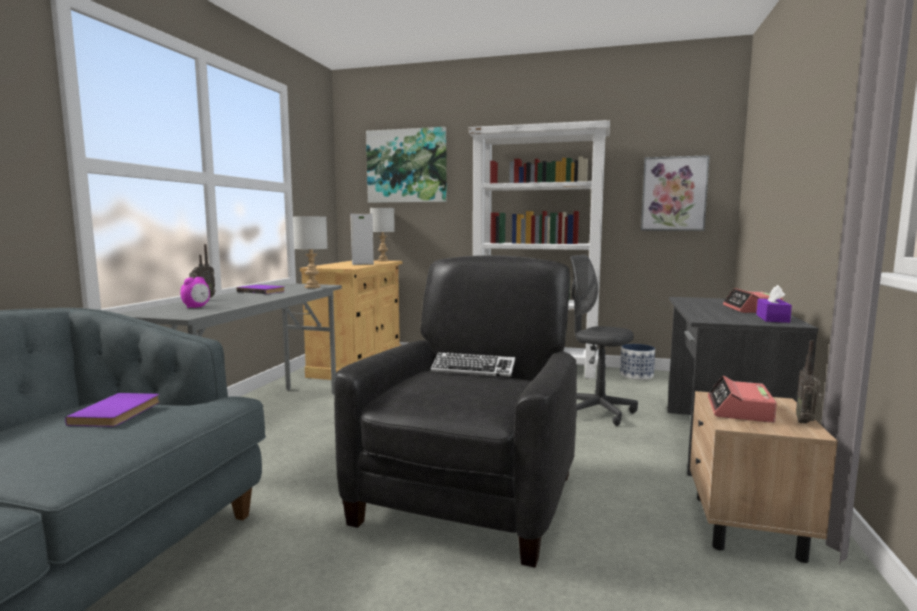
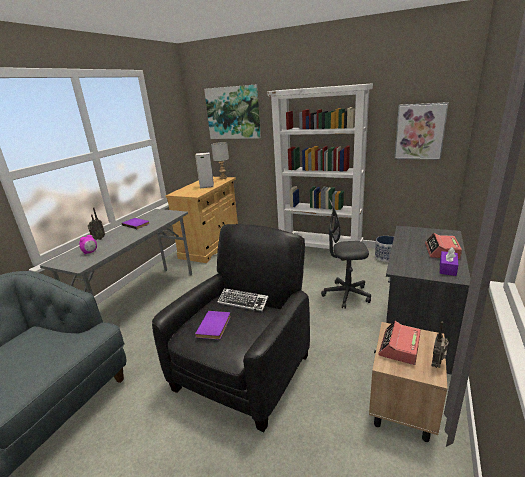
camera: 10 degrees right, 15 degrees up
(119, 413) = (38, 347): purple book -> purple book (215, 326)
(313, 287) = (169, 216): grey table lamp -> none
(597, 412) = (346, 295): grey office chair -> grey office chair turned 45 degrees counterclockwise

